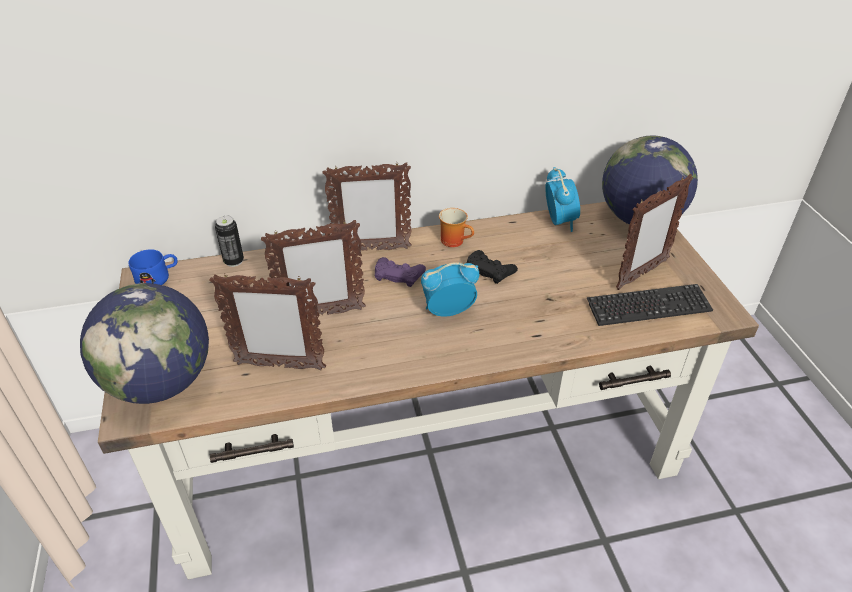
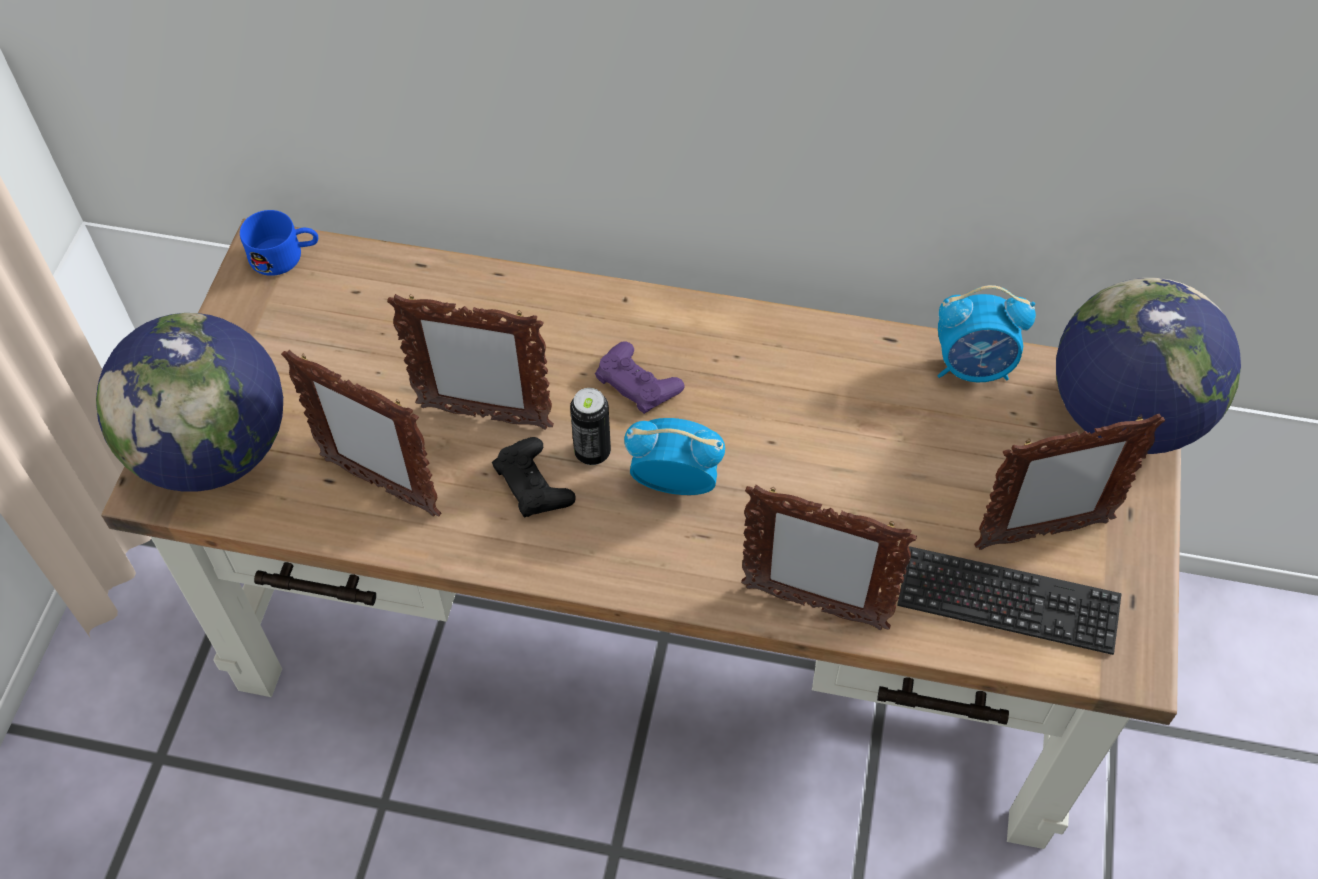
camera: 25 degrees right, 15 degrees up
(234, 261) = (404, 263): can -> can (592, 452)
(371, 250) = (623, 316): picture frame -> picture frame (813, 606)
(455, 240) = (768, 345): mug -> none
(489, 270) = (788, 427): black game controller -> black game controller (533, 483)
(559, 221) = (973, 367): alarm clock -> alarm clock turned 75 degrees clockwise

